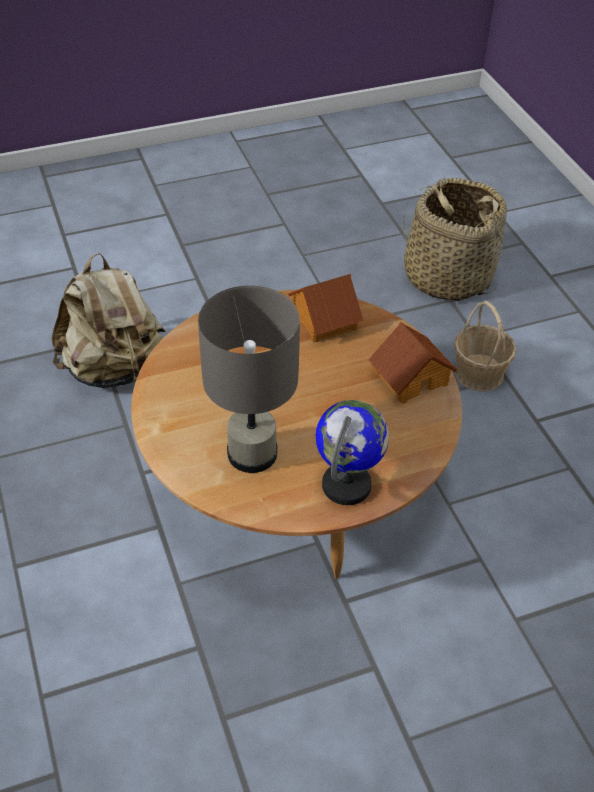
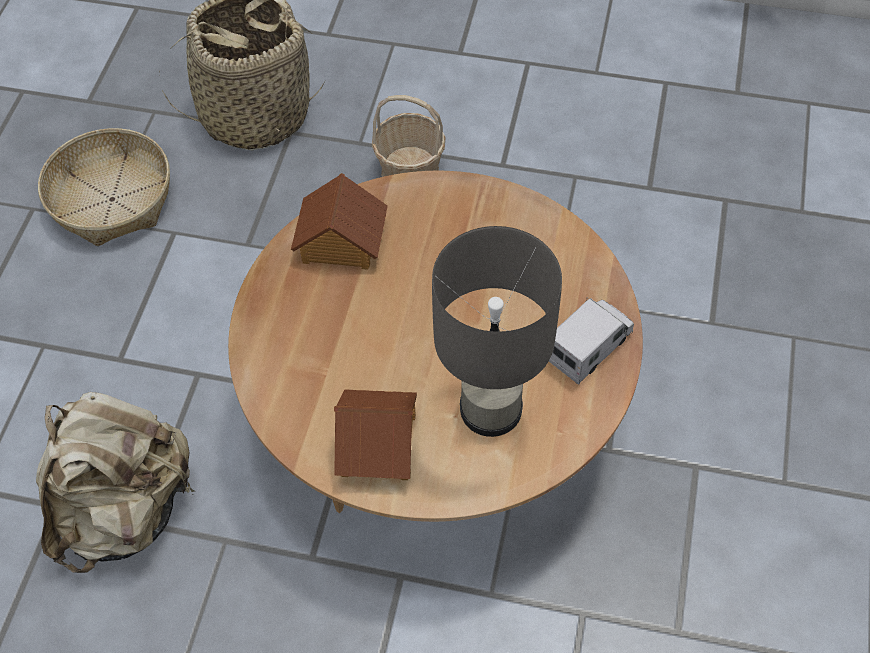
camera: 55 degrees left, 10 degrees up
(320, 250) = (111, 200): none -> basket
(347, 485) = (589, 347): globe -> toy truck
(410, 377) = (481, 214): toy house -> toy house (376, 444)

